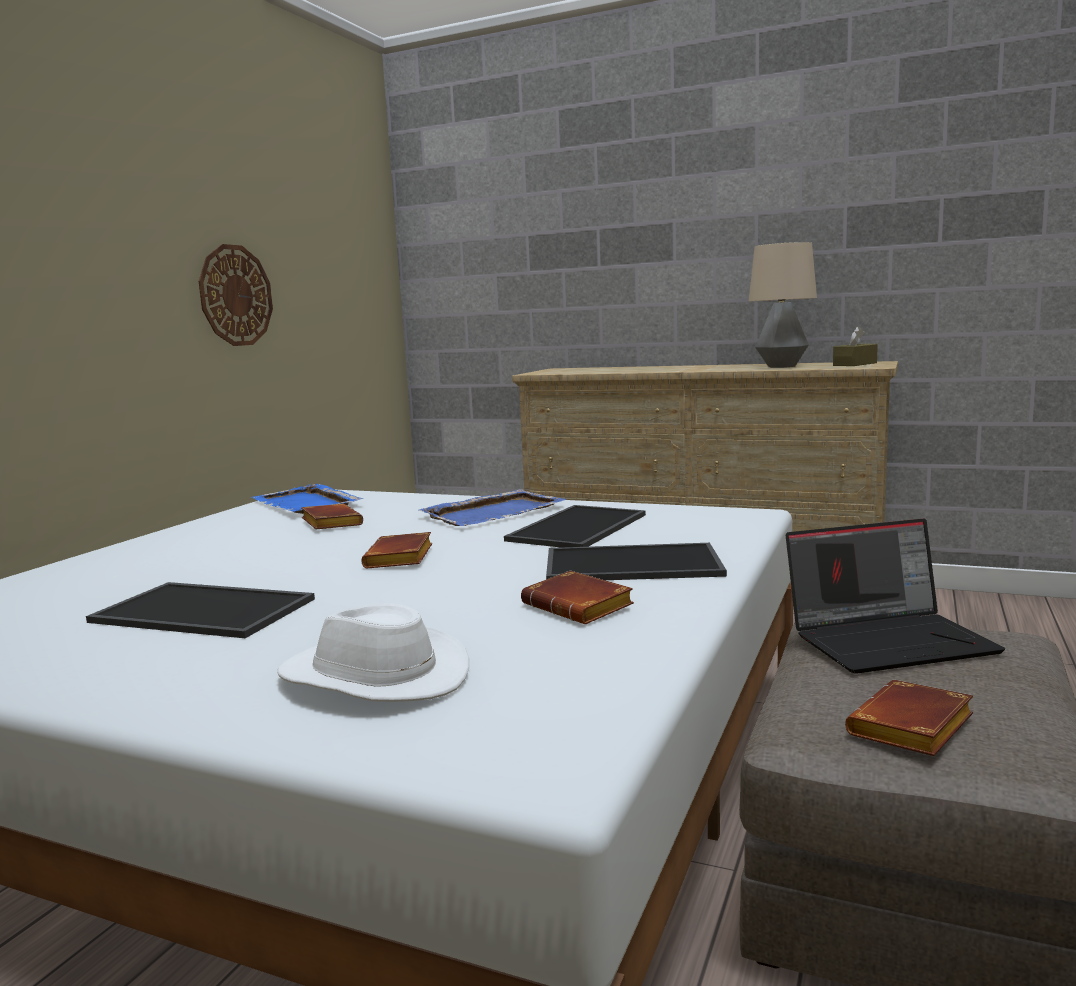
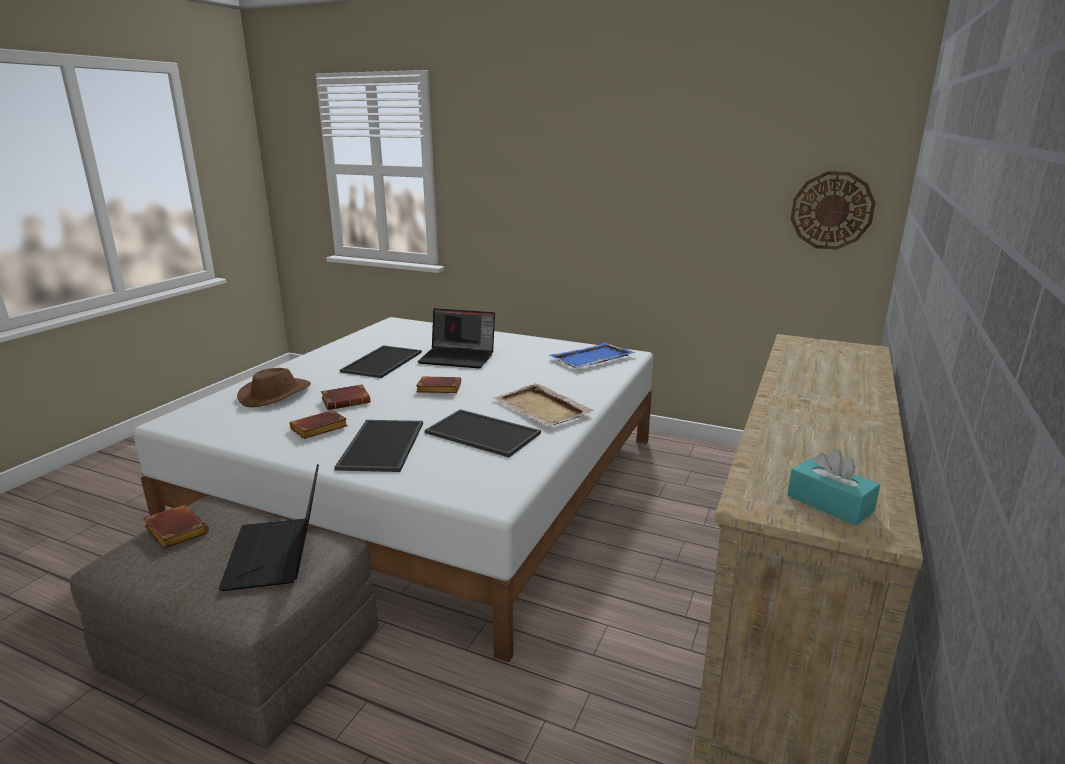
camera: 90 degrees right, 10 degrees up
(234, 561) = (459, 357): none -> laptop
(235, 295) = (661, 212): wall clock -> wall clock (831, 210)
(329, 523) = (532, 368): brown book -> brown book (347, 401)
(373, 677) = (275, 394): white hat -> brown hat
(495, 512) = (542, 408): blue tray -> beige tray
(781, 366) = (814, 451): table lamp -> none
(855, 364) = (829, 503): brown tissue box -> turquoise tissue box

